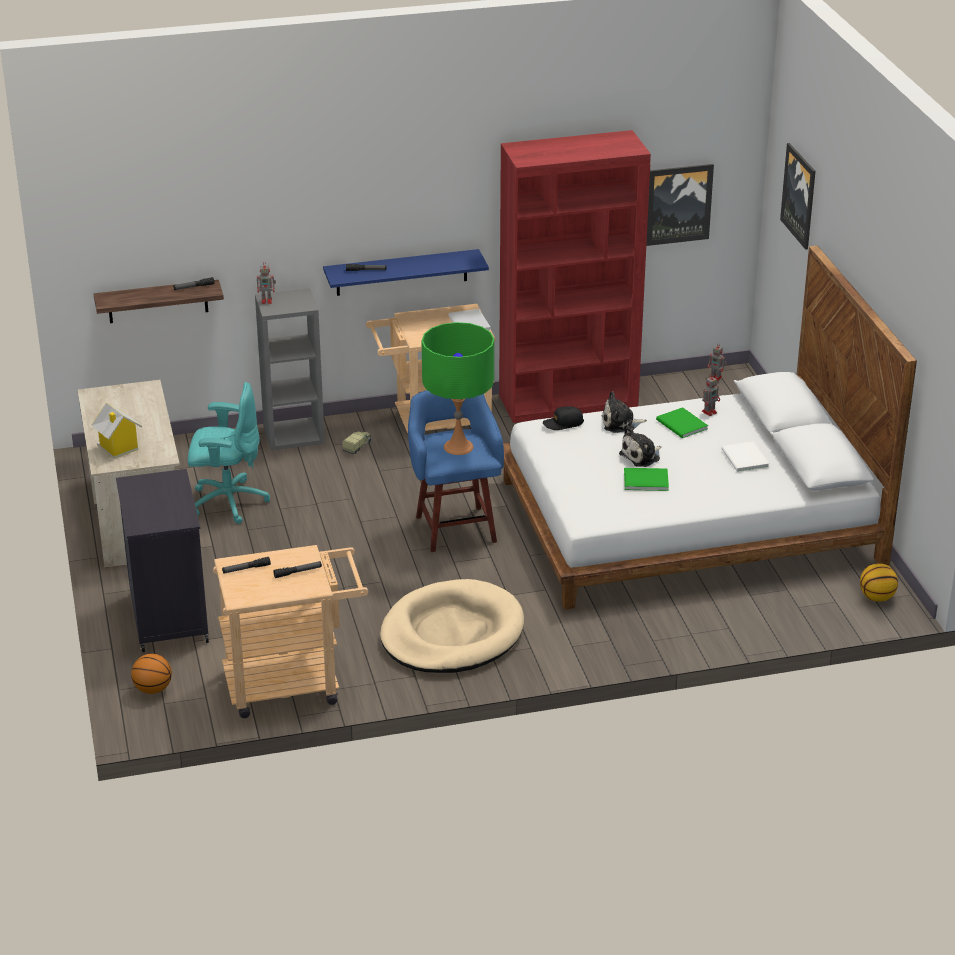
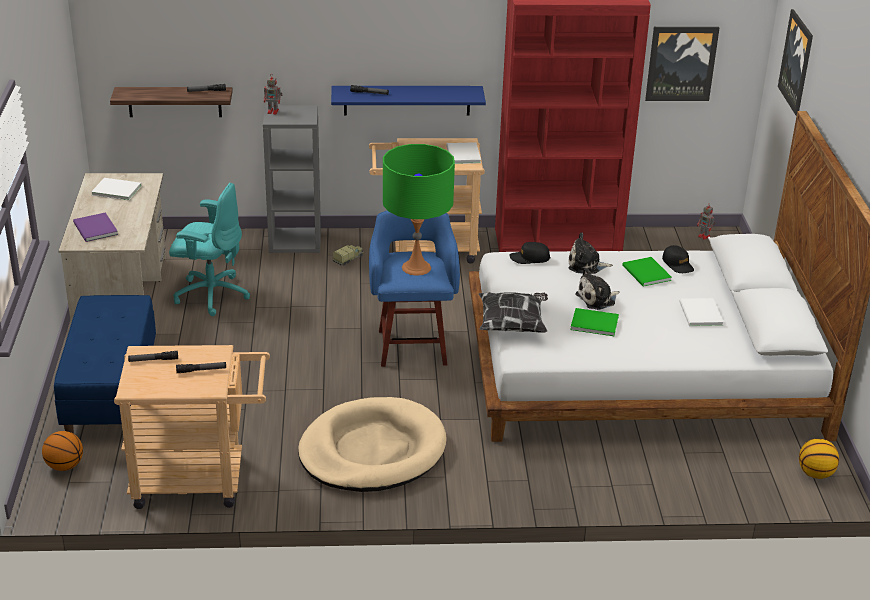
camera: 10 degrees right, 0 degrees up
(118, 448) = (94, 229): toy house -> purple book
(119, 403) = (116, 190): none -> white book
(168, 616) = (111, 395): black cabinet -> blue bench
(567, 492) = (513, 324): none -> pillow
(709, 412) = (678, 264): toy robot -> black cap

